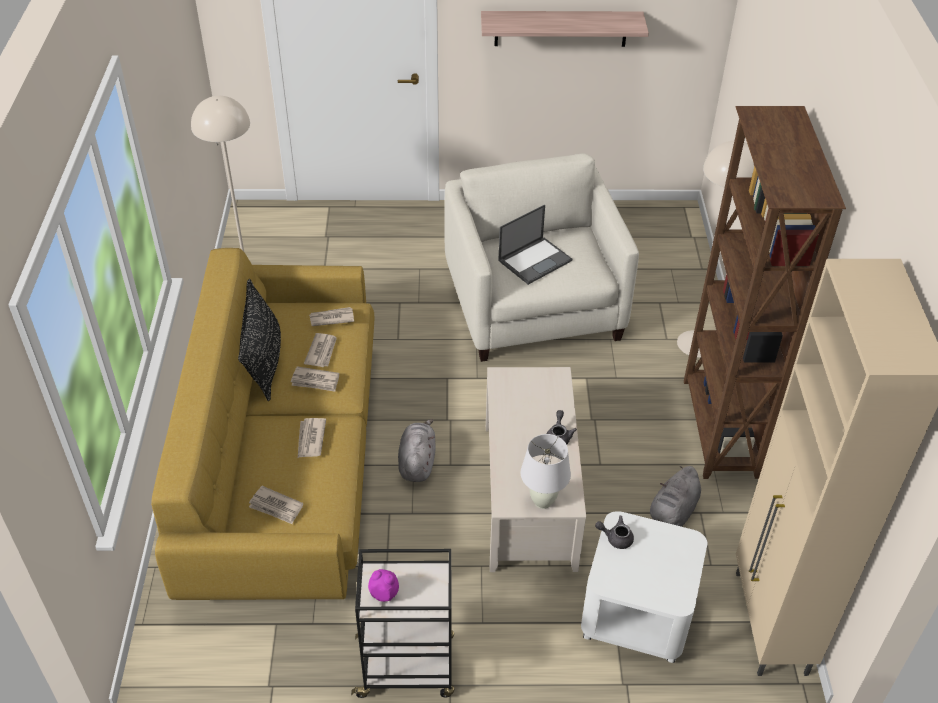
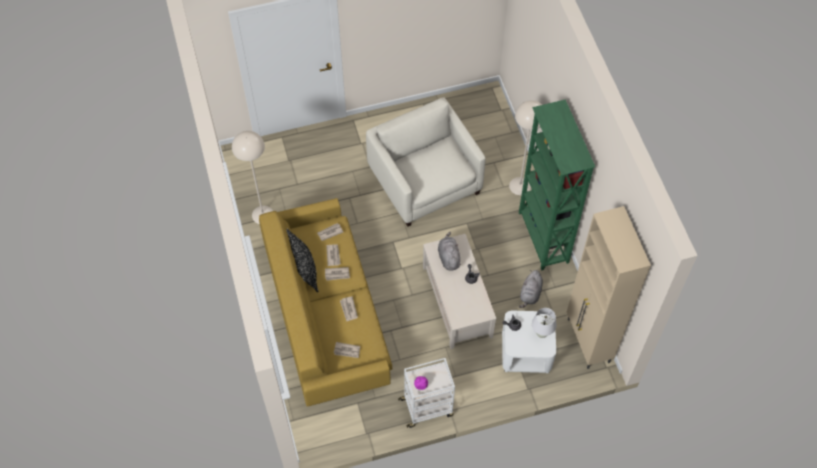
camera: 15 degrees left, 15 degrees up
(407, 667) = (427, 407): black cart -> white cart
(417, 462) = (394, 297): grey plush toy -> grey plush toy (448, 257)
(535, 260) = (428, 168): laptop -> none
(542, 501) = (473, 315): white table lamp -> white table lamp (541, 334)
(561, 28) = (411, 24): shelf -> none
(718, 429) = (542, 238): brown bookcase -> green bookcase

